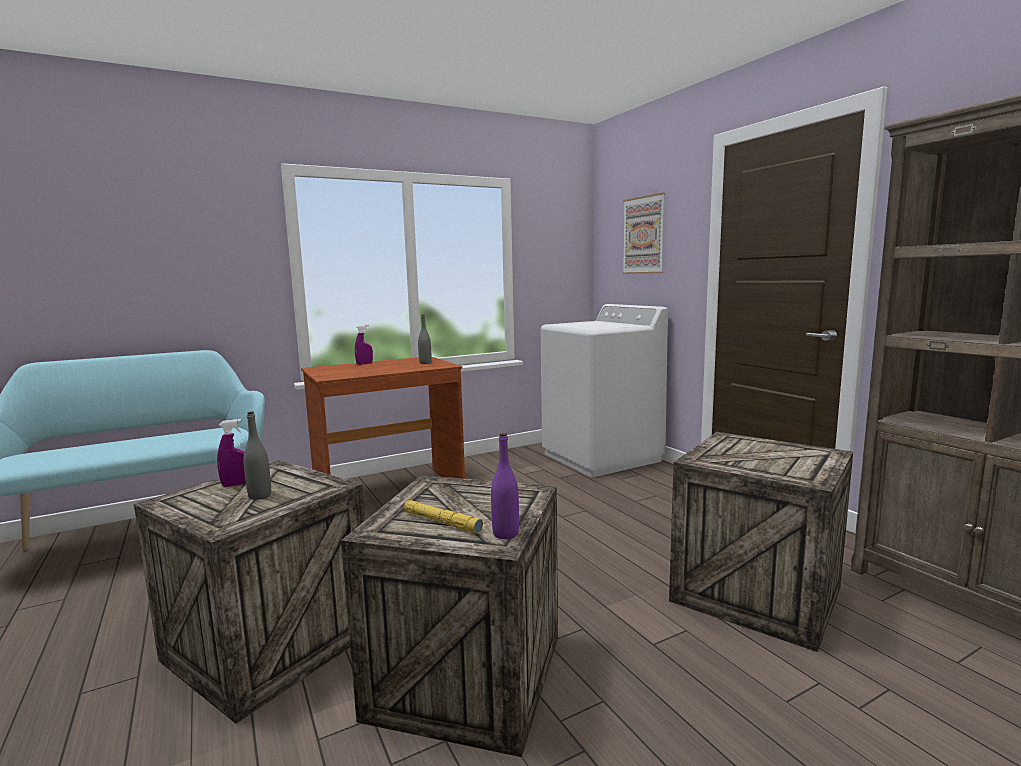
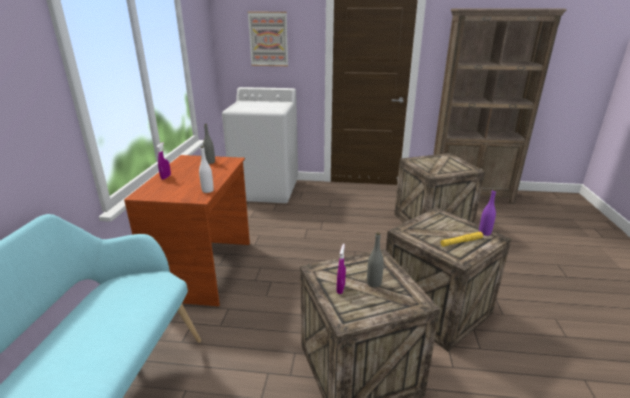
camera: 55 degrees left, 15 degrees up
(348, 375) = (207, 190): none -> white bottle

